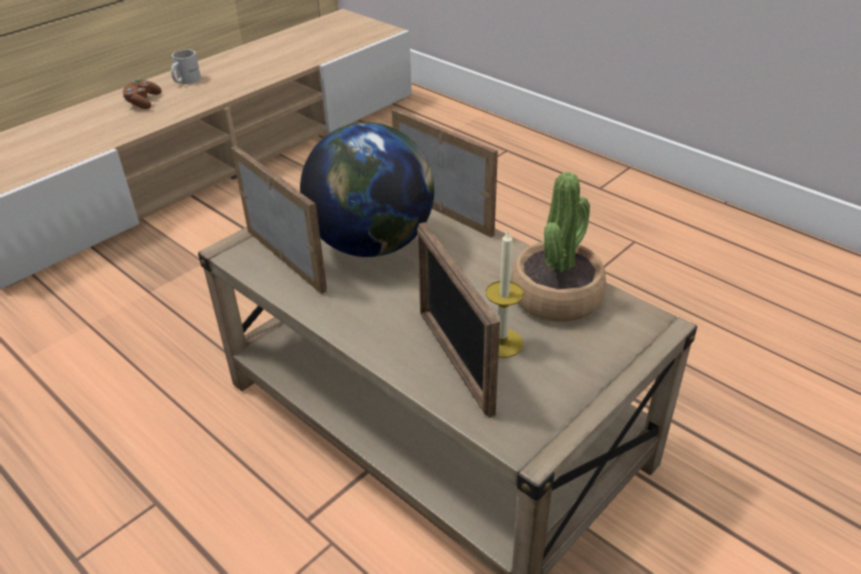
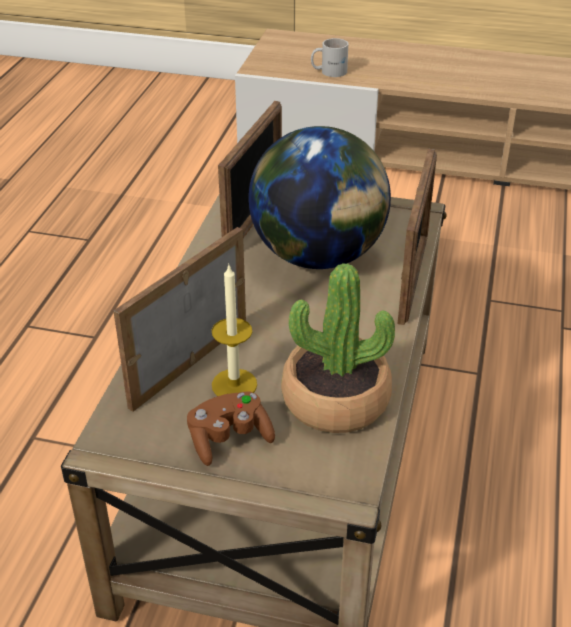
camera: 60 degrees right, 0 degrees up
(143, 102) = (460, 67): brown game controller -> brown game controller (229, 439)
(185, 81) = (521, 68): white mug -> white mug (329, 71)

